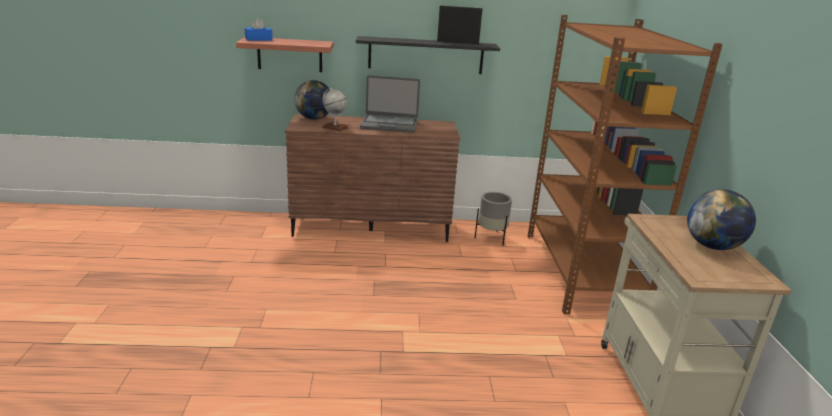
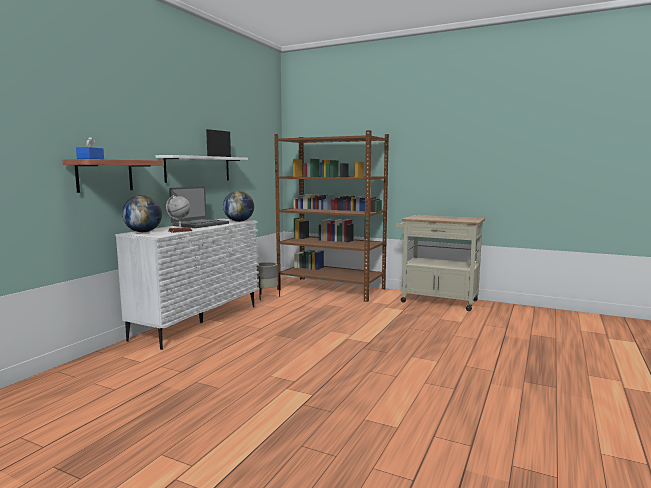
camera: 60 degrees left, 15 degrees down
(371, 229) = (198, 322): brown dresser -> white dresser
(426, 55) = (198, 169): black shelf -> white shelf
(712, 246) = (444, 217): globe -> globe (239, 221)

